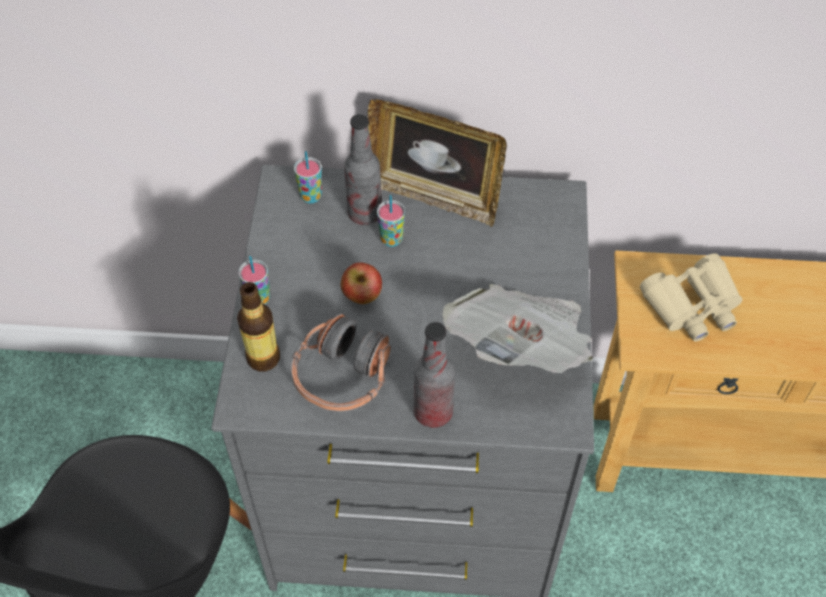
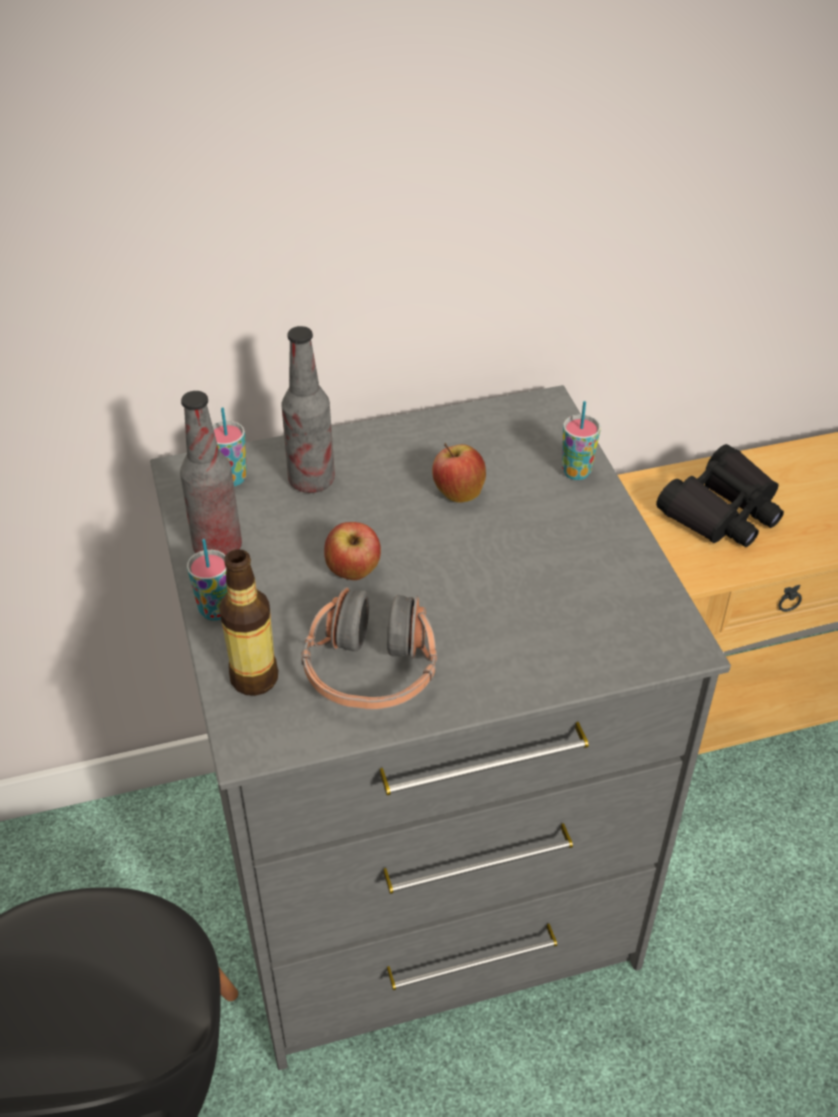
camera: 20 degrees left, 10 degrees down
(391, 239) = (360, 500): cup -> cup (576, 472)
(433, 195) = (389, 441): picture frame -> none
(433, 412) = (511, 679): bottle -> bottle (217, 547)
(463, 253) = (458, 493): none -> apple
(521, 348) = (582, 576): newspaper -> none
(692, 306) = (722, 511): beige binoculars -> black binoculars

